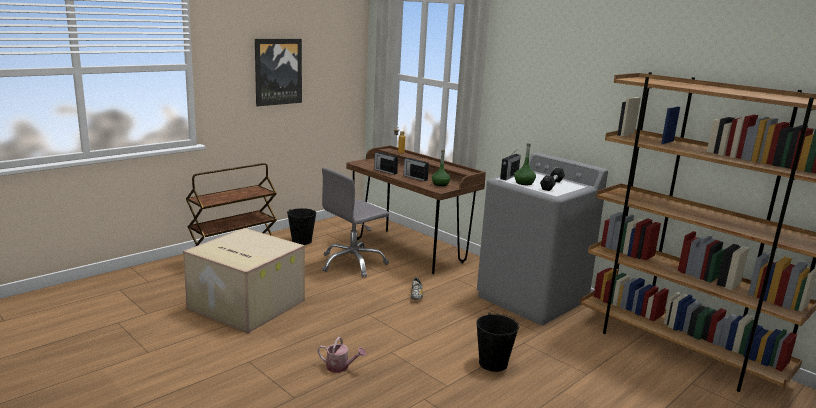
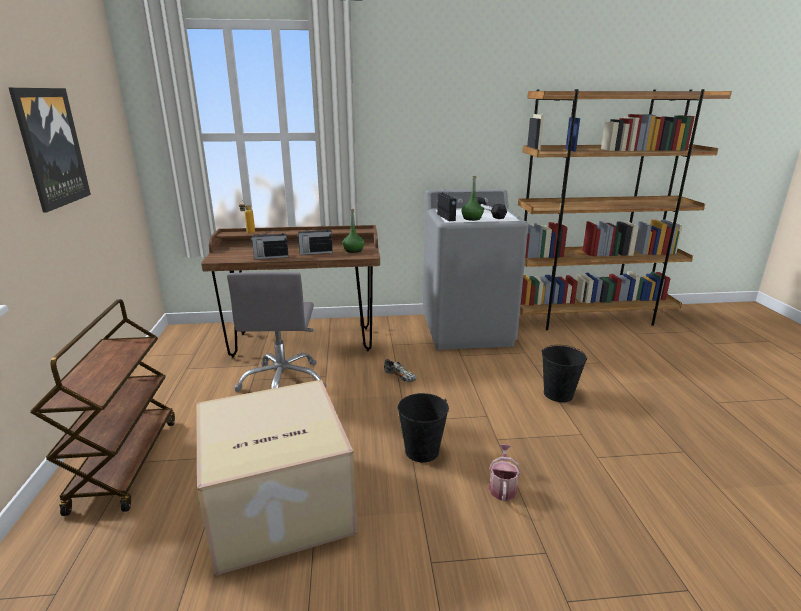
camera: 50 degrees left, 5 degrees up
(301, 241) = (174, 391): black bucket -> black bucket (421, 450)
(340, 367) = (502, 487): watering can -> watering can turned 45 degrees counterclockwise

